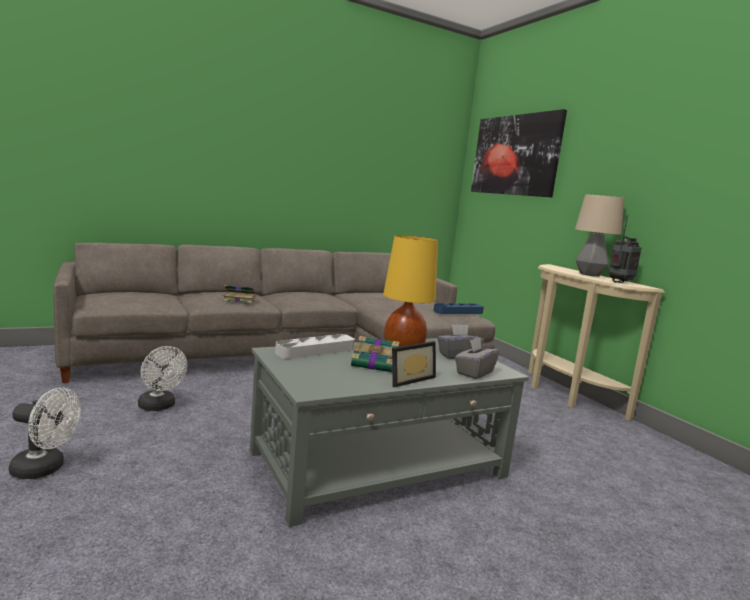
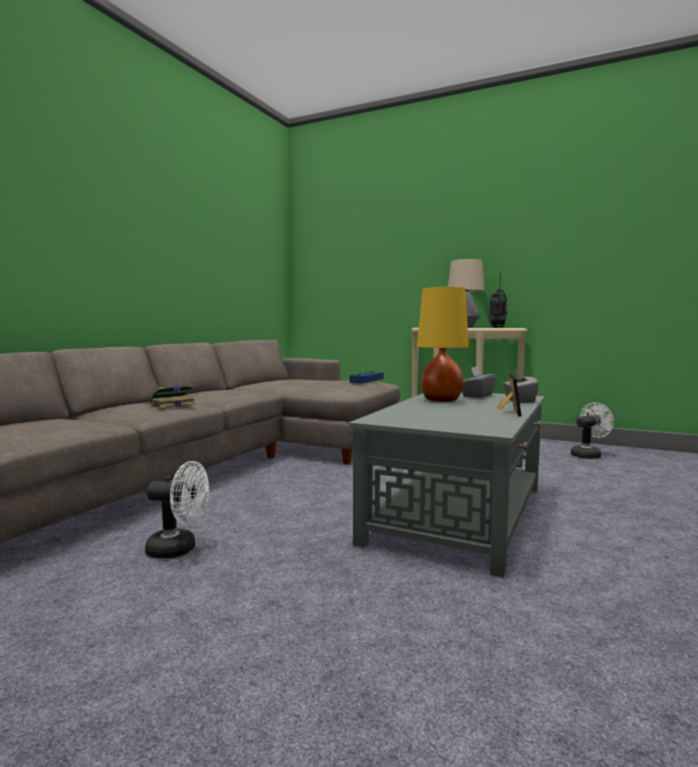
camera: 35 degrees left, 5 degrees down
(45, 469) = (187, 657): white fan -> white fan (588, 455)
(315, 351) = (398, 413): grey tray -> none
(375, 364) = (462, 410): book -> none
(515, 155) = (354, 235): picture -> none

